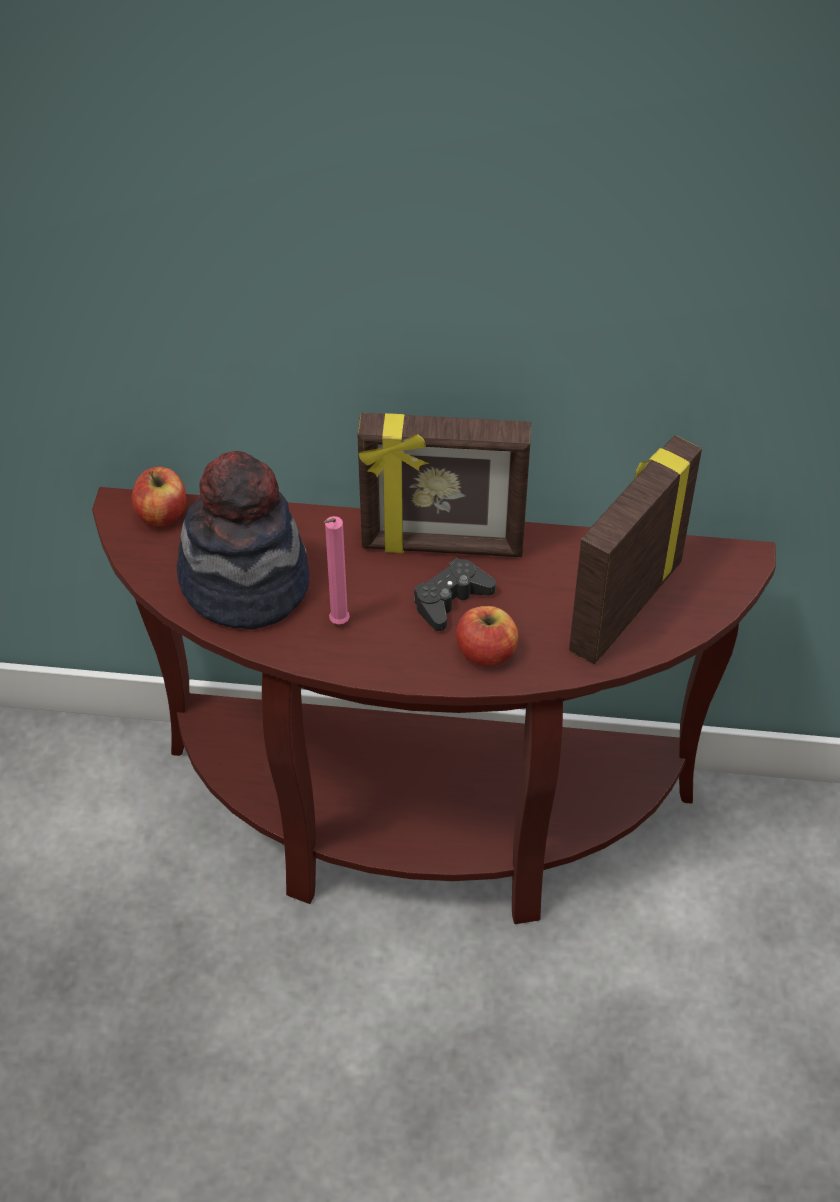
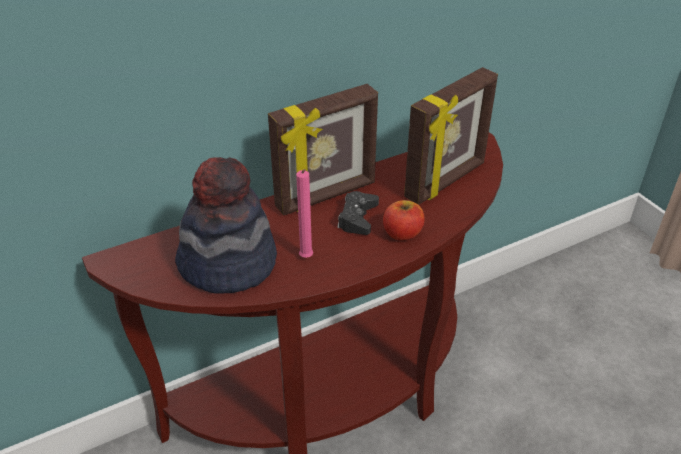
camera: 35 degrees left, 10 degrees down
(162, 513) = (139, 252): apple -> none
(623, 605) = (446, 181): picture frame -> picture frame turned 135 degrees counterclockwise

